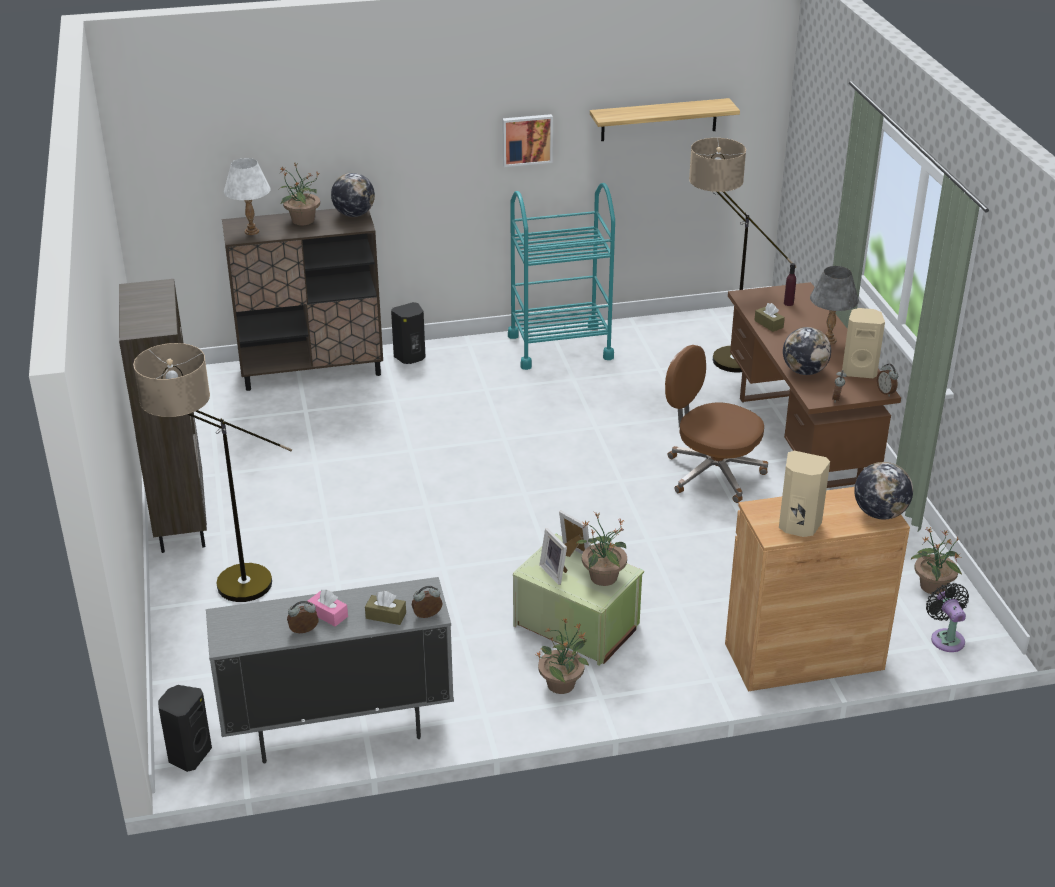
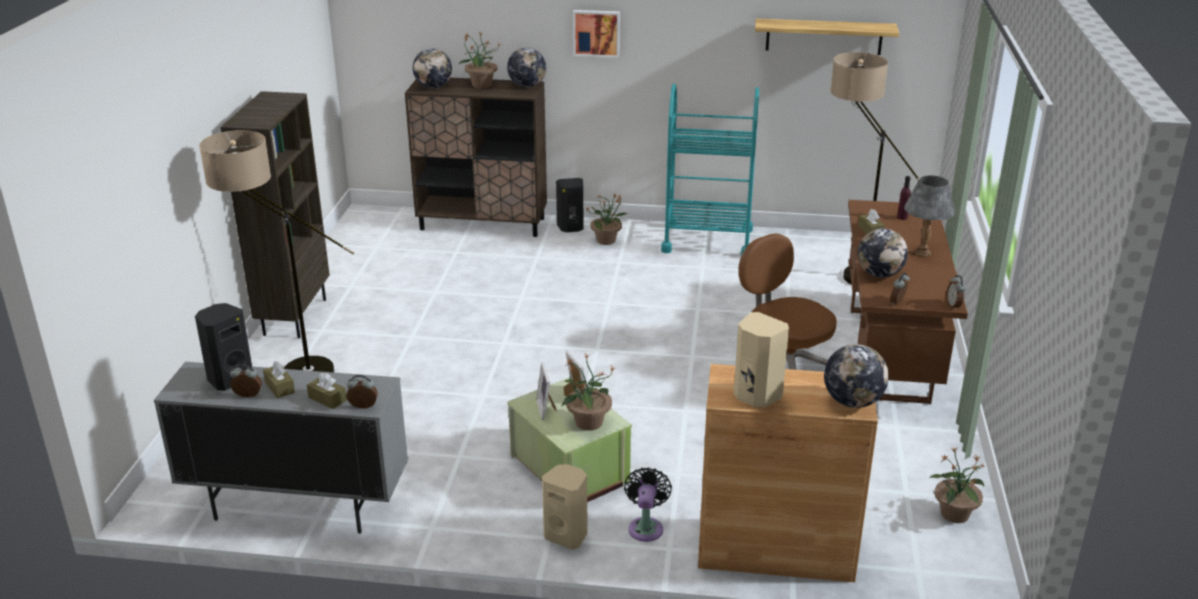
camera: 20 degrees right, 5 degrees down
(188, 755) = (160, 498): black speaker -> black speaker (229, 379)
(251, 232) = (433, 87): white table lamp -> globe
(328, 614) = (279, 387): pink tissue box -> brown tissue box
(527, 139) = (694, 39): picture -> picture (596, 33)
(562, 684) = (521, 517): potted plant -> potted plant (606, 240)
(859, 371) = (937, 283): beige speaker -> beige speaker (567, 536)
(946, 638) = (941, 567): black fan -> black fan (646, 527)

